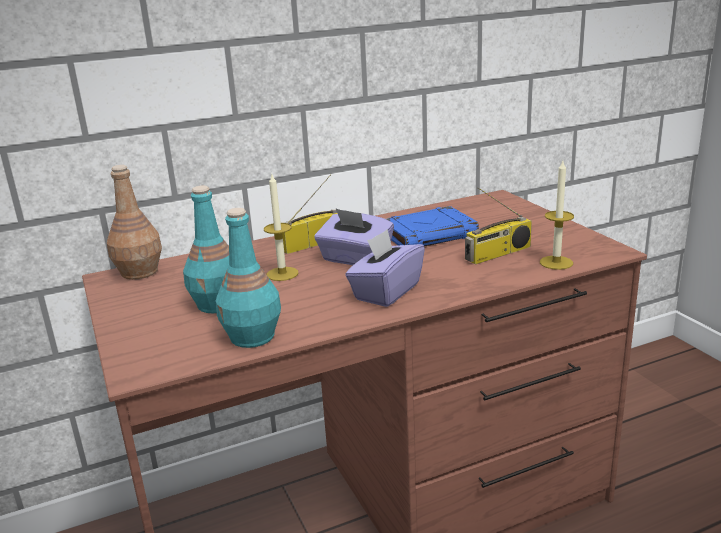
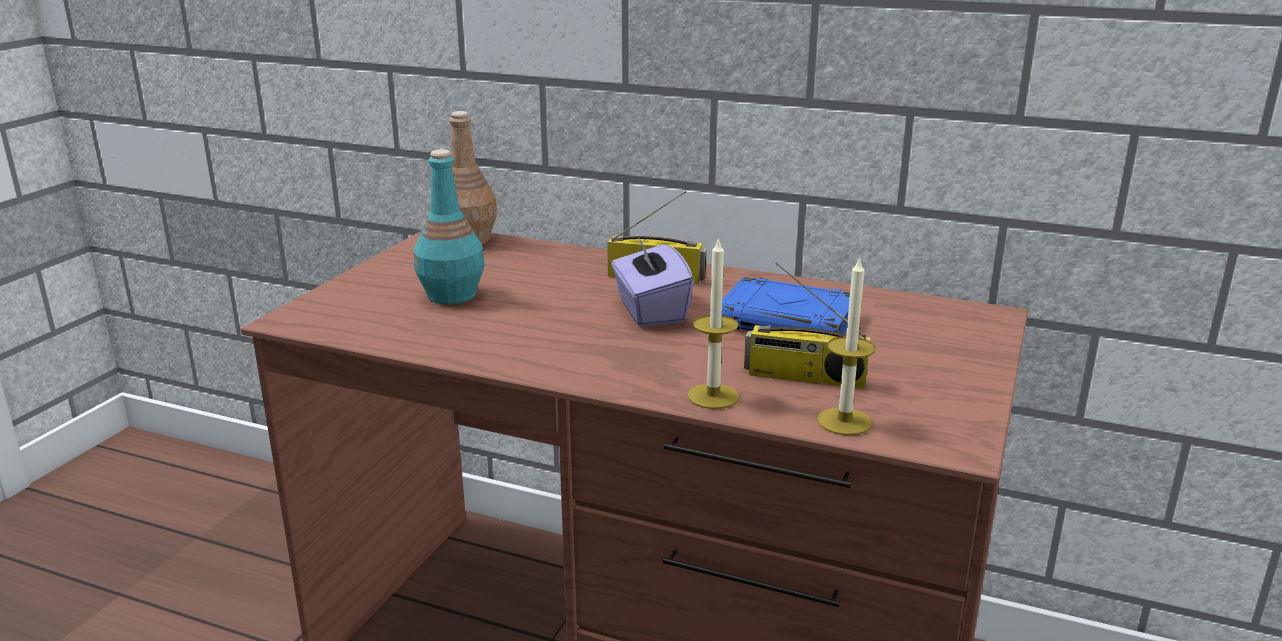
camera: 45 degrees right, 0 degrees up
(253, 337) = (408, 336): turquoise bottle -> none
(282, 274) = (558, 293): candle -> candle (713, 396)
(386, 291) = (596, 355): purple tissue box -> none

